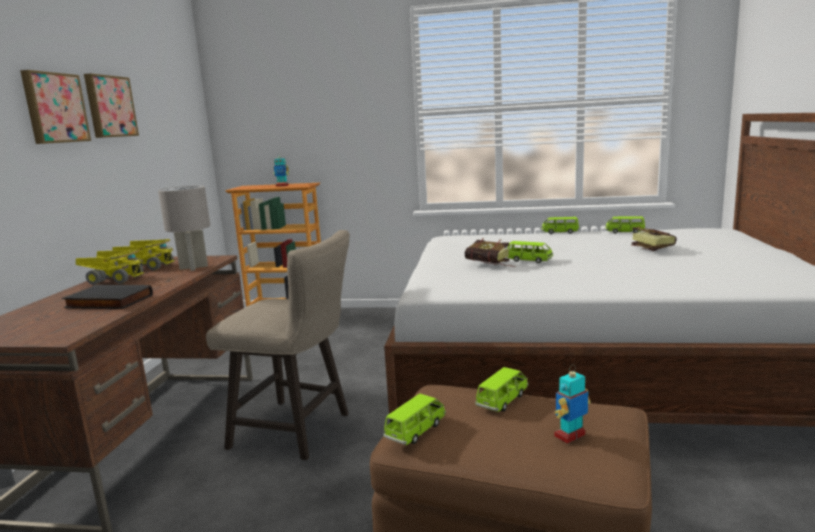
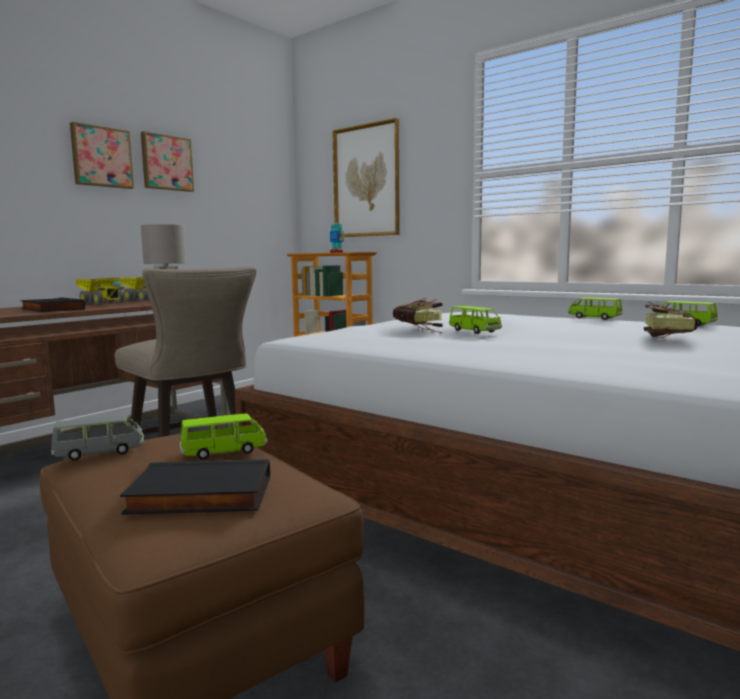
camera: 30 degrees right, 5 degrees down
(300, 114) = (366, 181): none -> picture
(416, 431) = (100, 452): green toy car -> grey toy car
(570, 436) = (199, 496): toy robot -> black book

